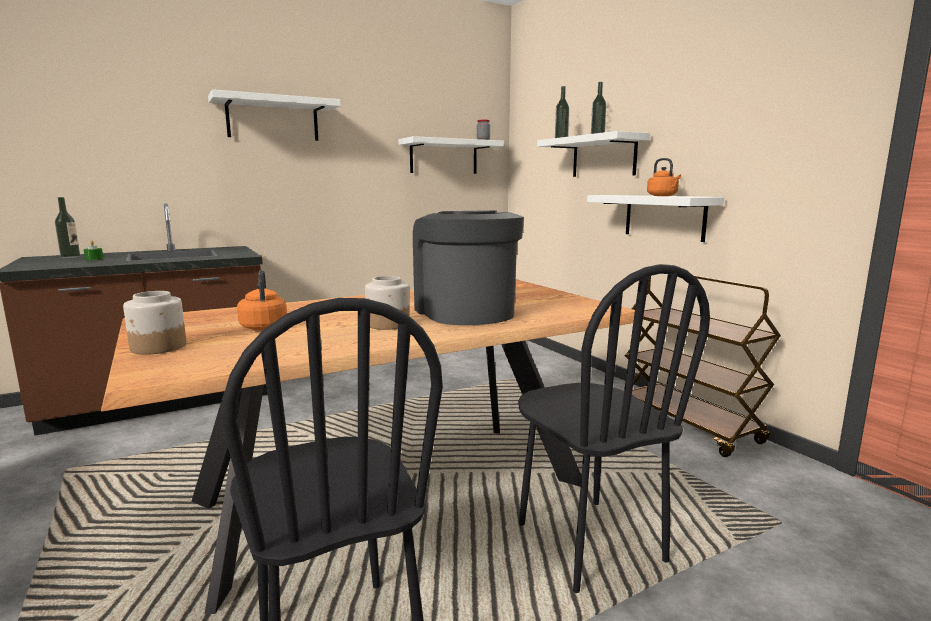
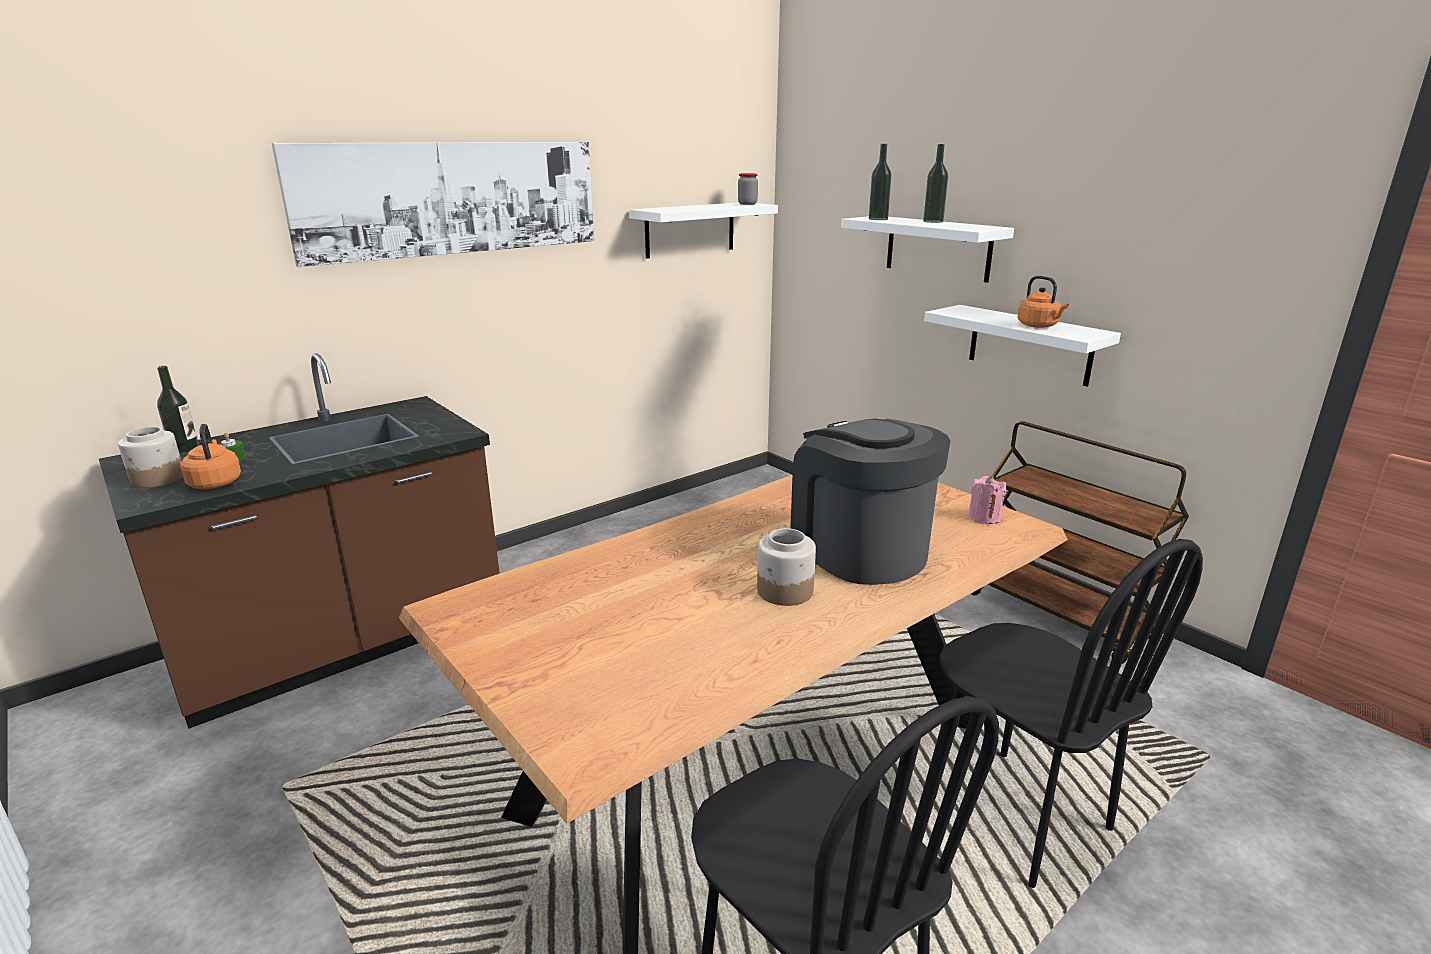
camera: 10 degrees left, 10 degrees up
(158, 347) = (532, 681): jar -> jar (158, 479)
(264, 326) = (626, 612): orange kettle -> orange kettle (215, 482)
(273, 119) = (453, 198): white shelf -> picture
(580, 304) = (984, 517): none -> pink candle

